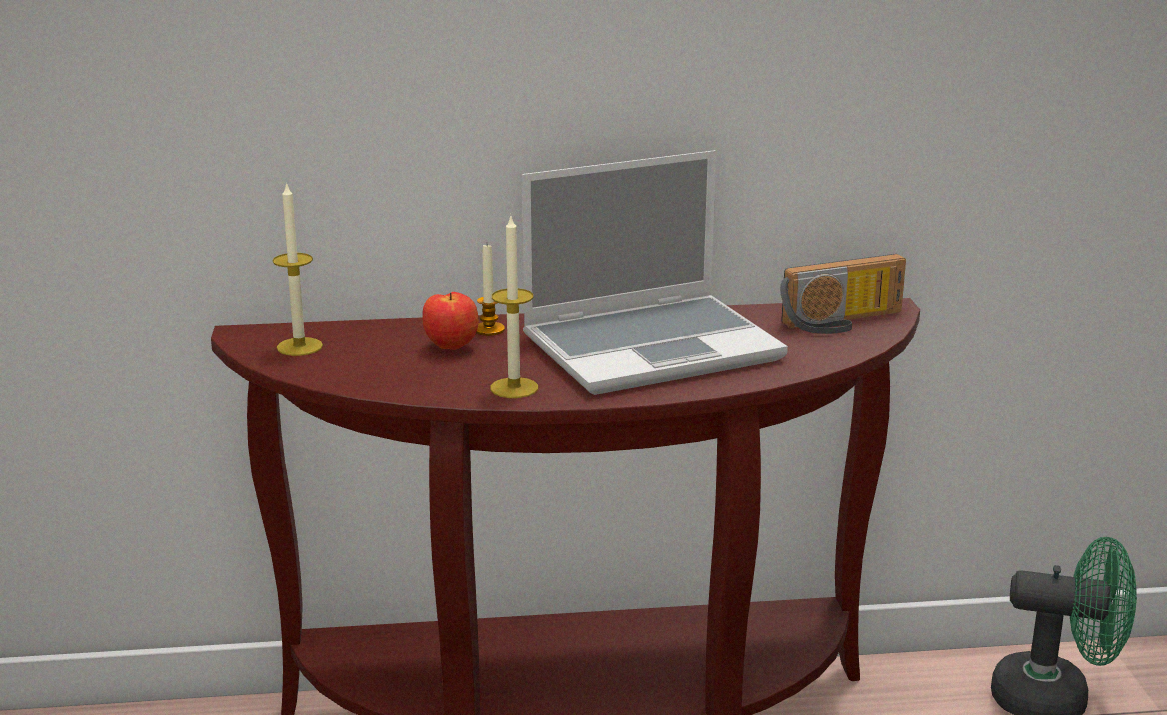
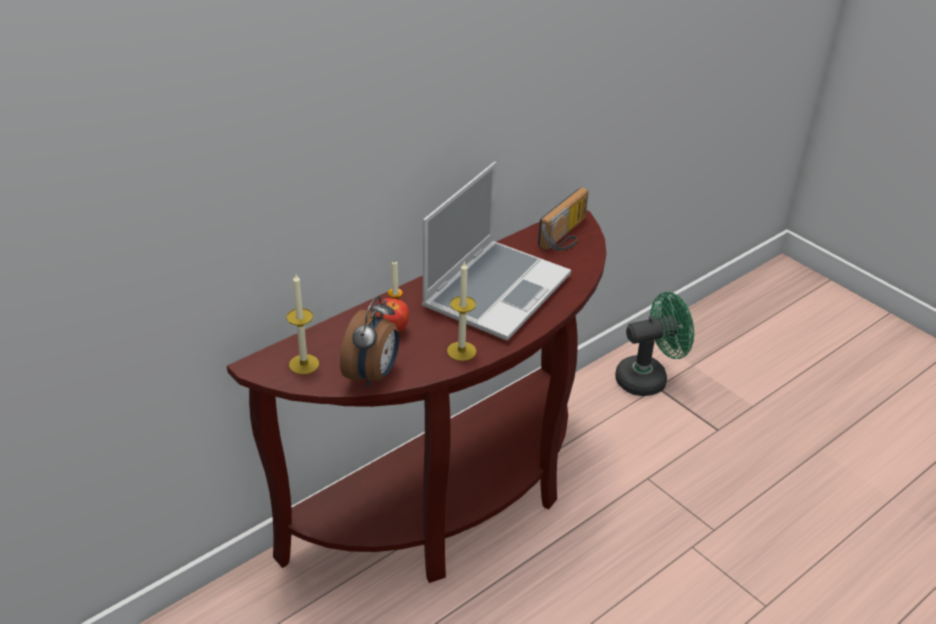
camera: 35 degrees left, 15 degrees up
(365, 377) = (373, 375): none -> alarm clock

